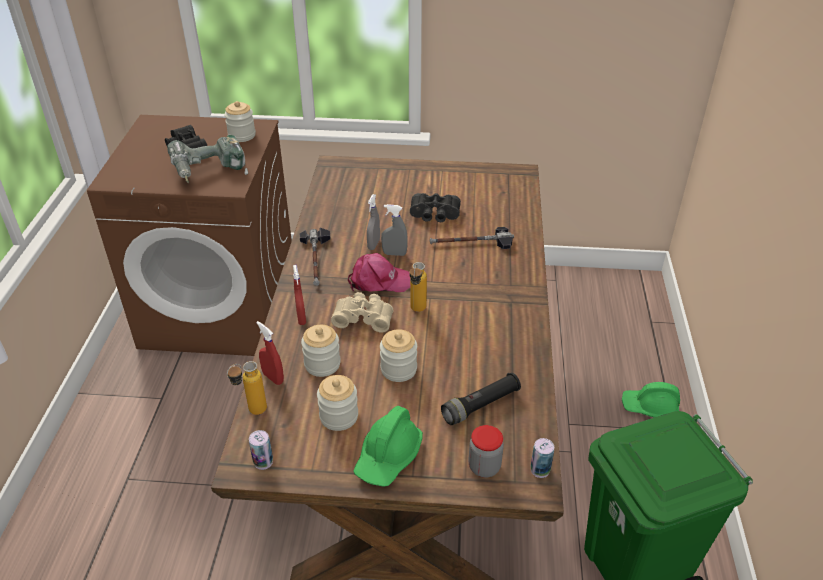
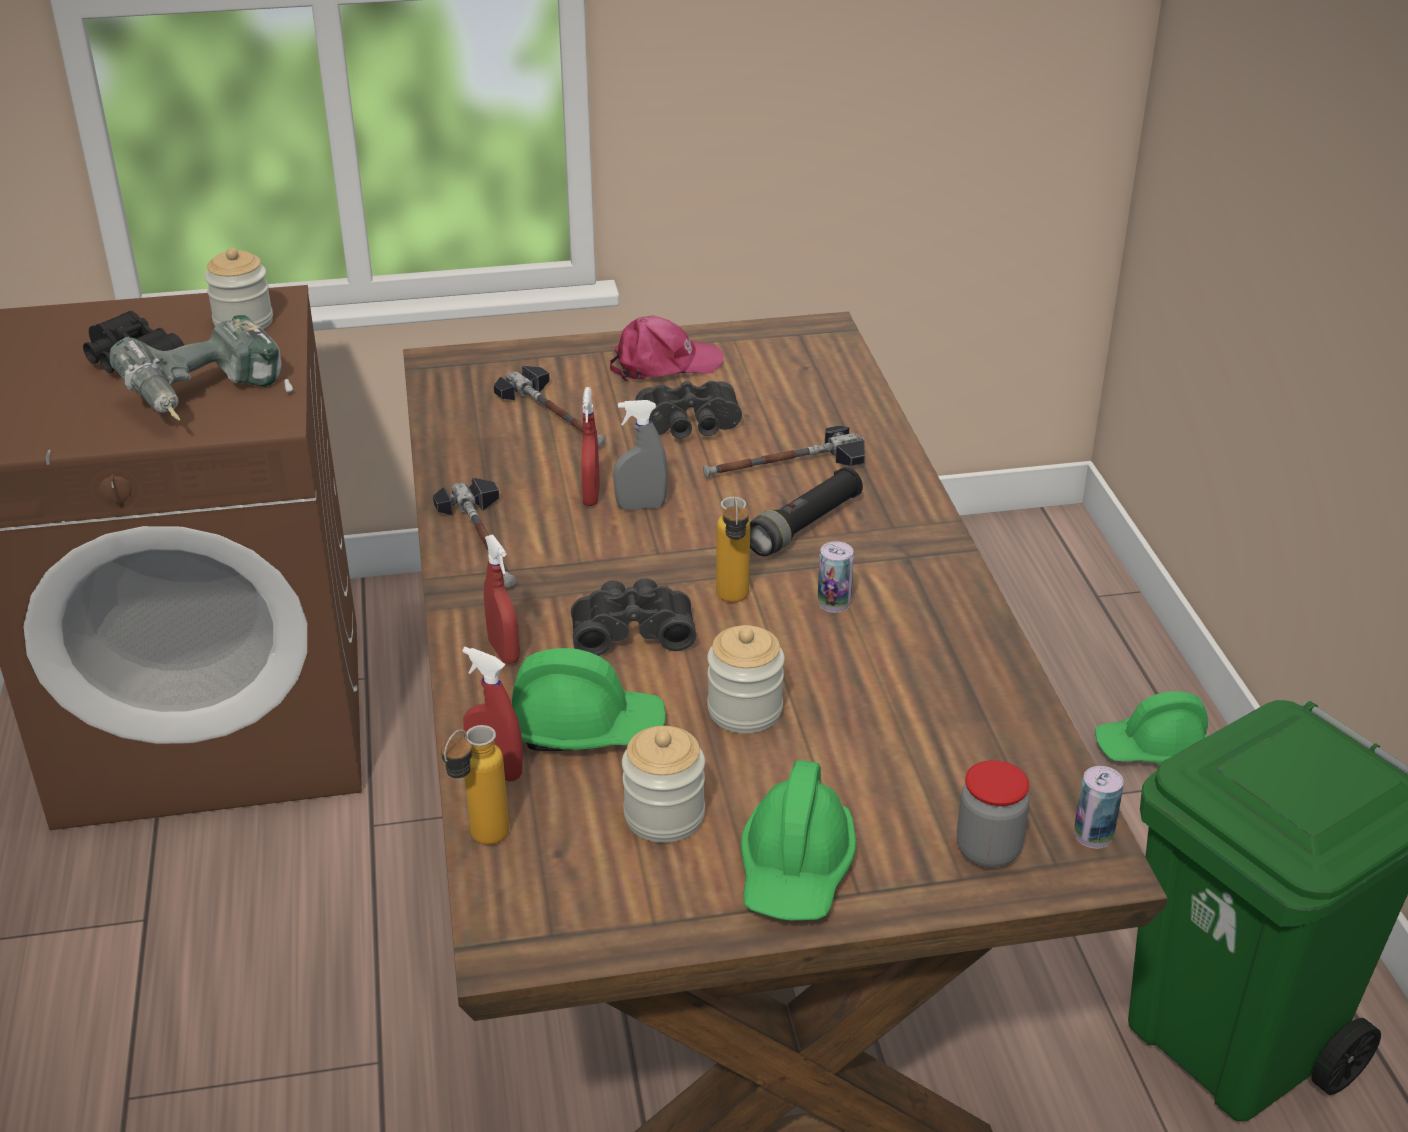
camera: 15 degrees left, 5 degrees down
(263, 462) = (547, 928): can -> can (834, 603)
(322, 364) = (587, 728): jar -> green hard hat
(364, 317) = (632, 630): beige binoculars -> black binoculars
(373, 244) = (591, 496): grey spray bottle -> red spray bottle
(375, 200) = (556, 415): none -> hammer
(379, 281) = (633, 559): pink cap -> pink cap (664, 364)
(481, 405) = (933, 745): black flashlight -> black flashlight (804, 526)

